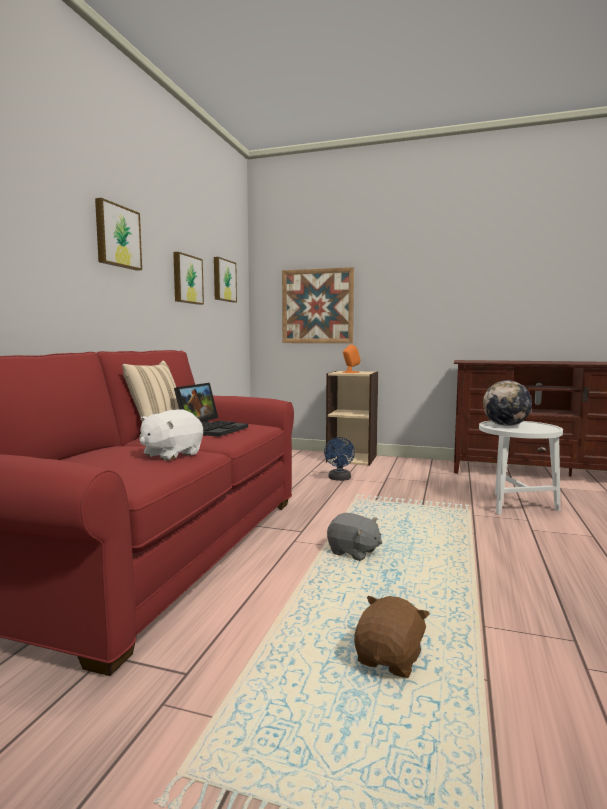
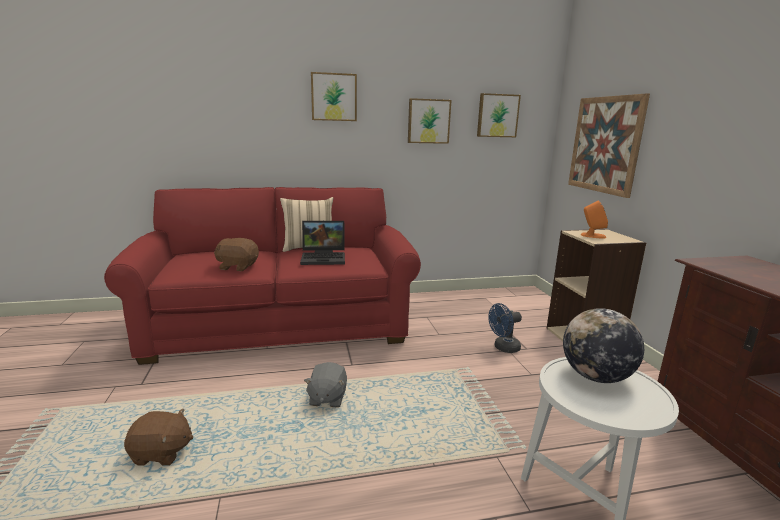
camera: 60 degrees right, 10 degrees up
(171, 454) = (237, 267): white plush toy -> brown plush toy

